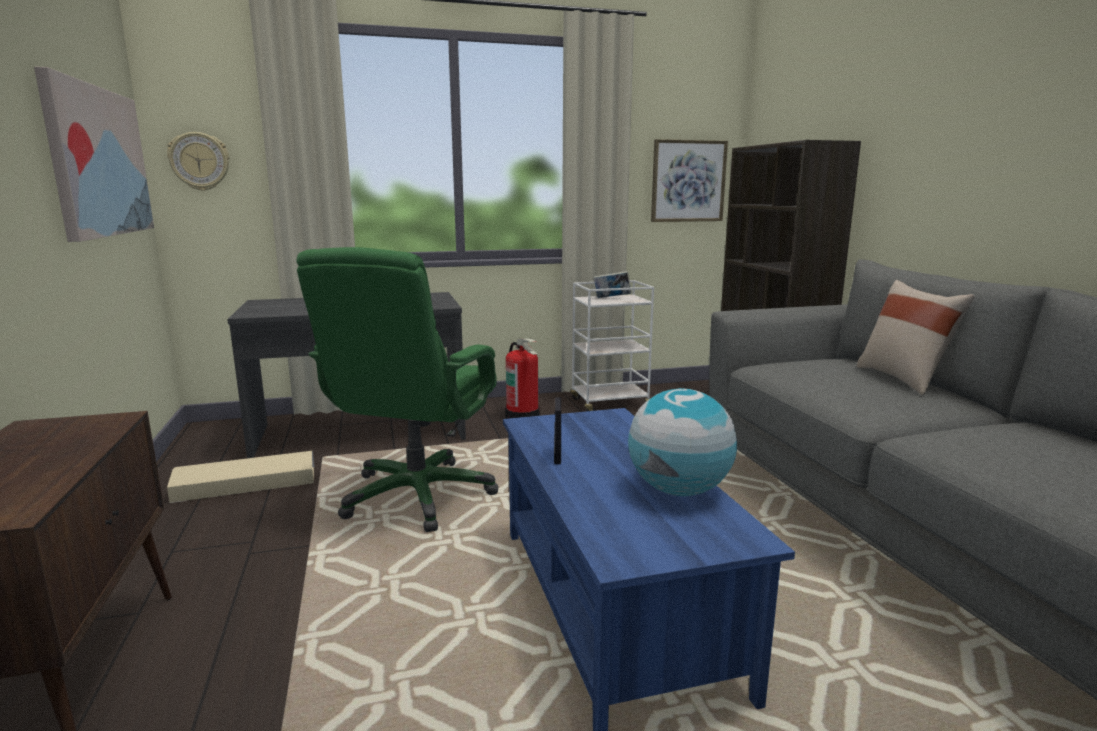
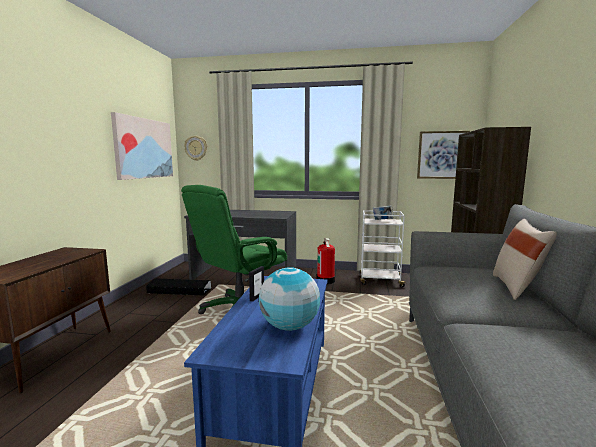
camera: 25 degrees right, 5 degrees down
(245, 484) = (179, 291): beige storage box -> black storage box

